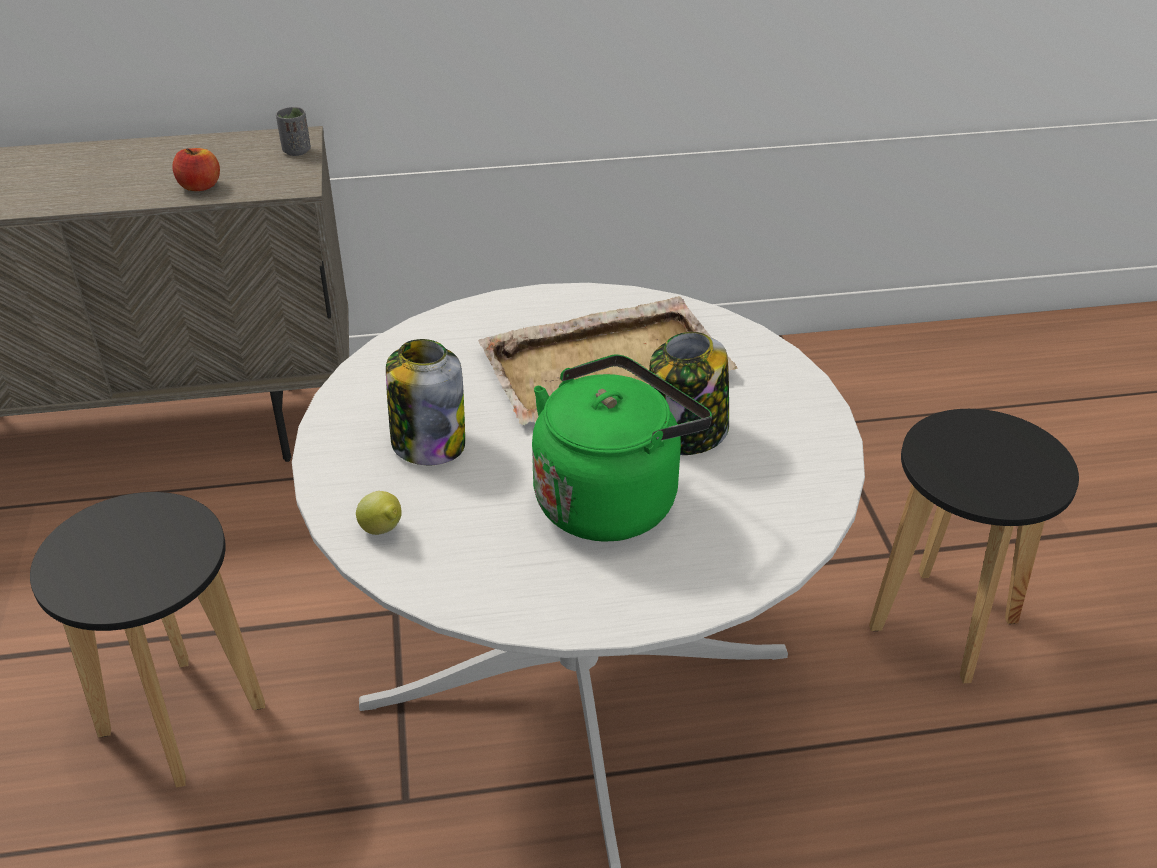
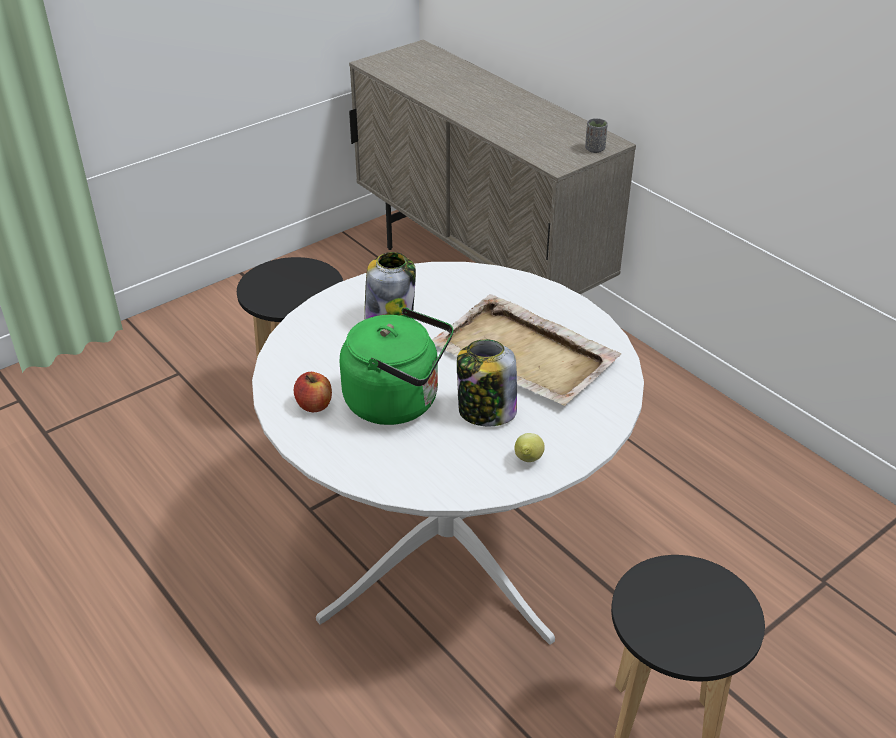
camera: 60 degrees right, 0 degrees up
(200, 186) = (520, 139): apple -> apple (314, 405)
(383, 531) = (307, 333): lemon -> lemon (528, 460)

